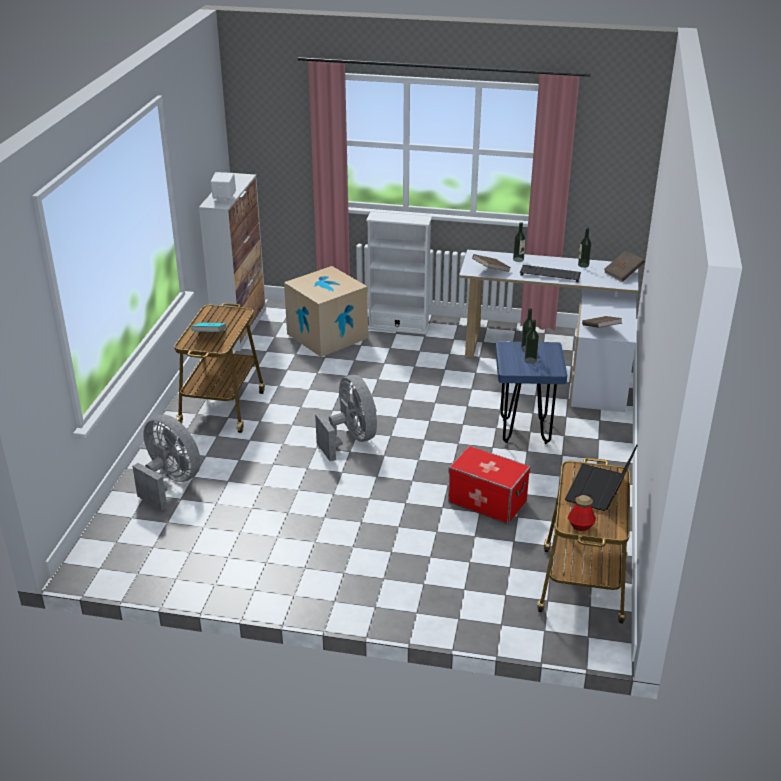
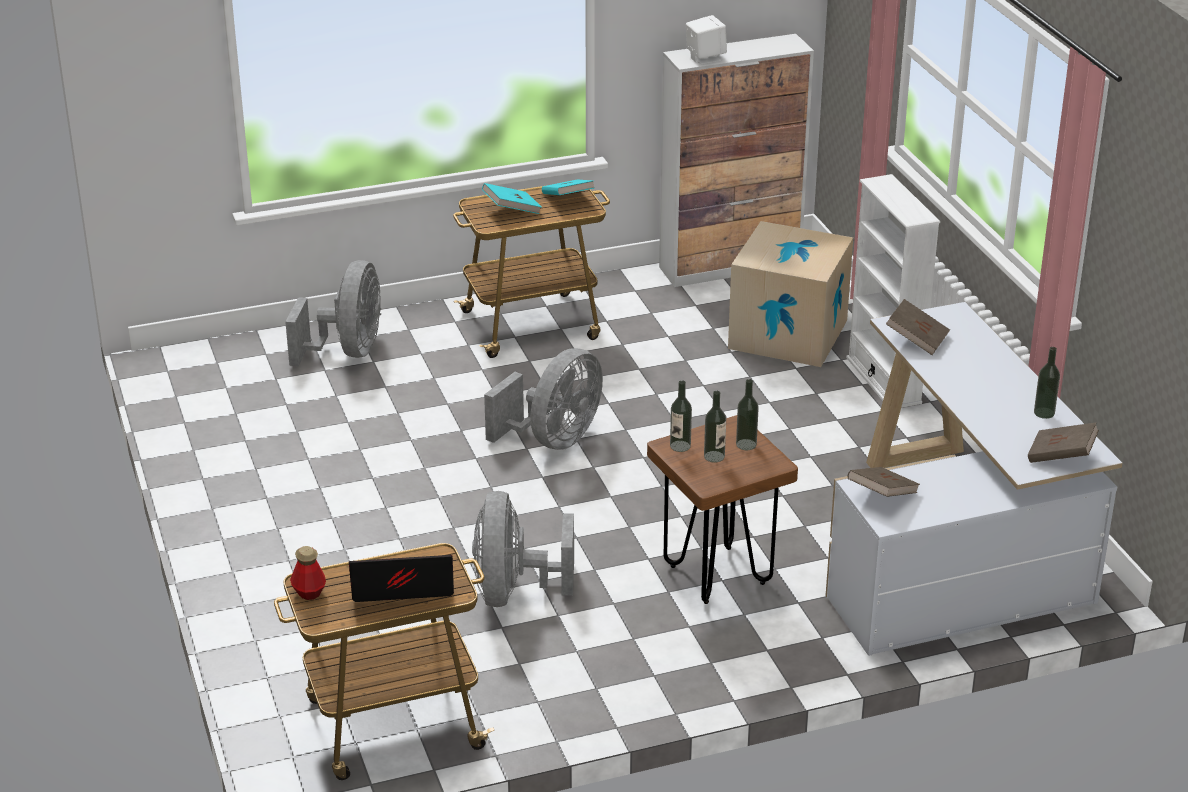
camera: 60 degrees right, 0 degrees up
(220, 315) = (567, 199): none -> turquoise book
(487, 501) = (514, 592): storage box -> grey fan
(518, 259) = (986, 352): bottle -> bottle (680, 446)
(524, 431) = (717, 575): blue stool -> brown stool
(551, 274) = (972, 392): keyboard -> none

